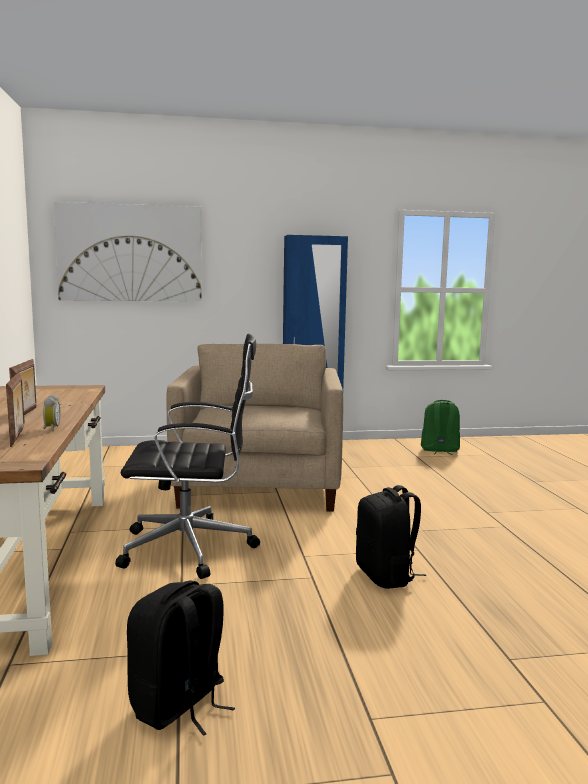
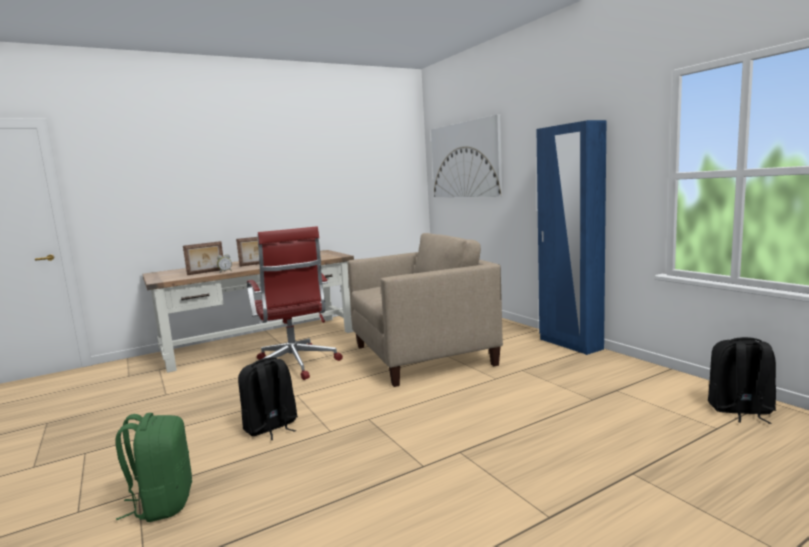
camera: 70 degrees right, 0 degrees up
(179, 705) = (115, 406): black backpack -> black backpack (740, 410)
(192, 548) = (294, 366): black office chair -> red office chair
(439, 450) = (668, 397): green backpack -> green backpack (163, 503)

